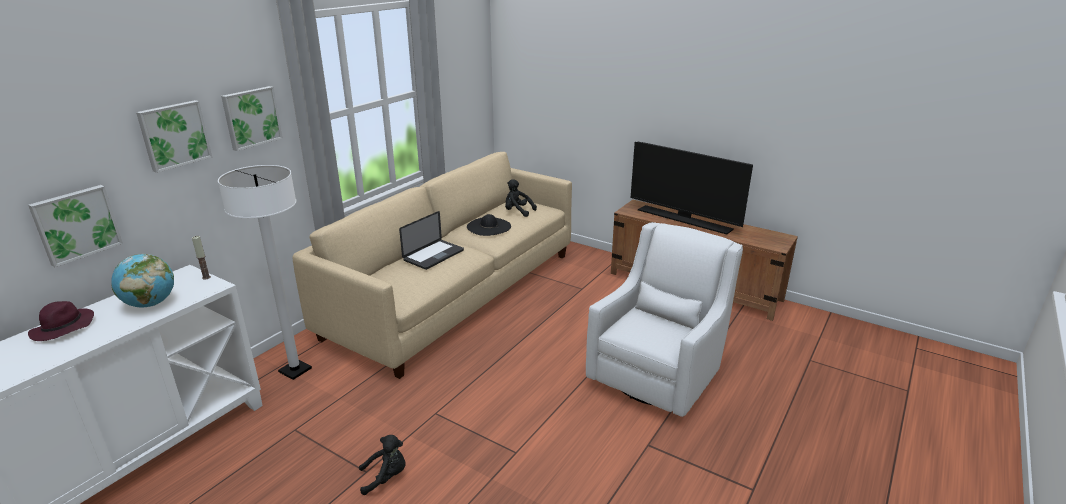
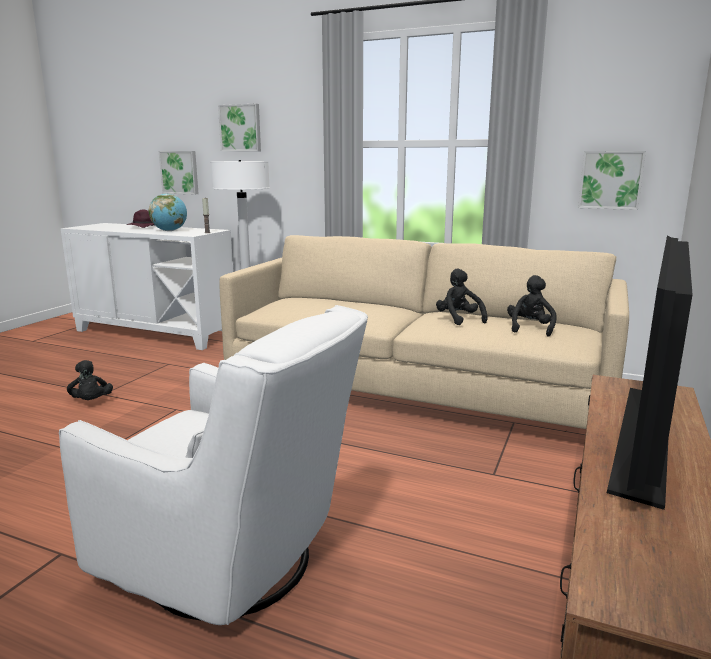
camera: 80 degrees right, 10 degrees down
(251, 117) = (298, 127): picture -> picture (610, 180)
(433, 255) = (353, 306): laptop -> none
(488, 226) = (459, 319): black hat -> black plush toy

